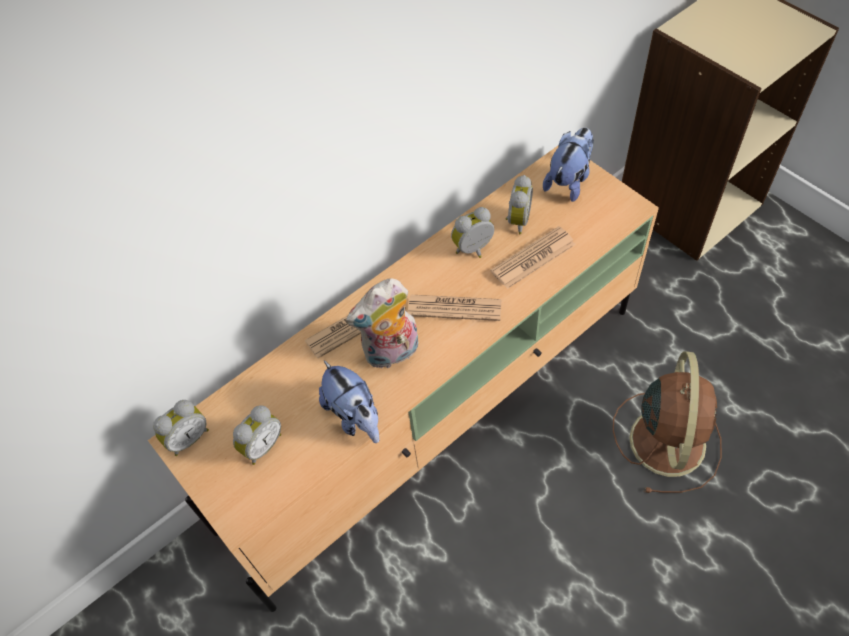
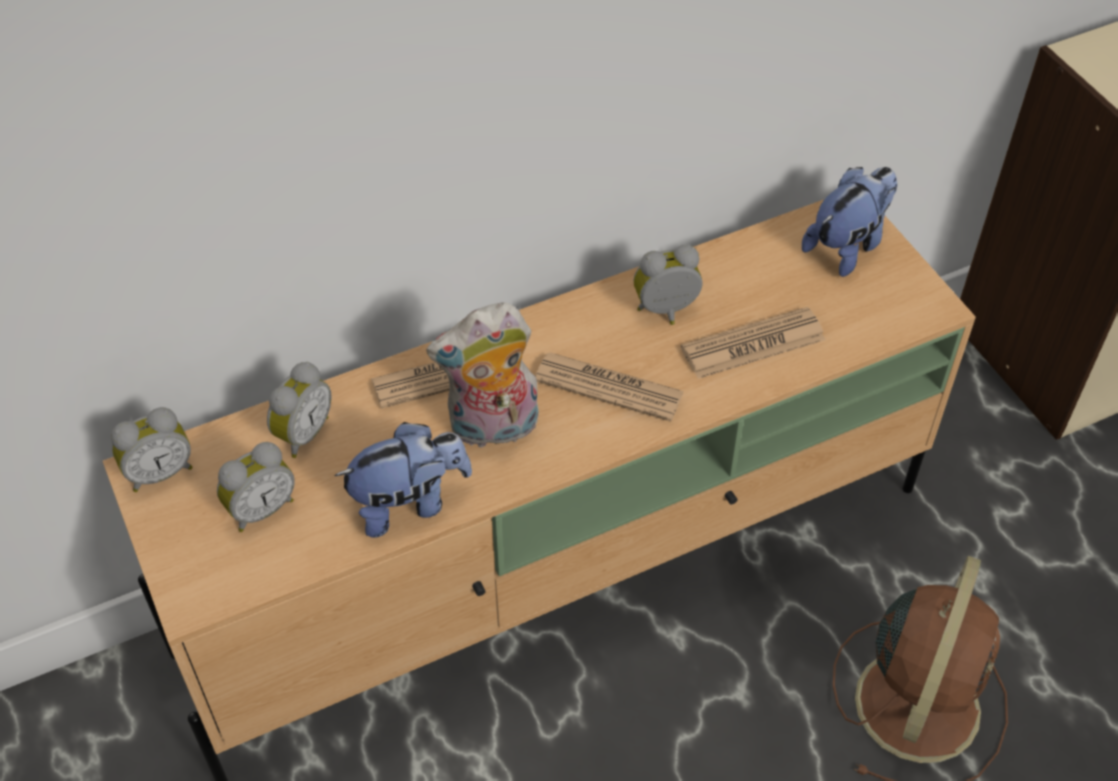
camera: 10 degrees right, 5 degrees down
(355, 416) = (409, 503): plush toy -> plush toy turned 90 degrees counterclockwise
(516, 220) = (746, 285): alarm clock -> alarm clock (301, 433)

